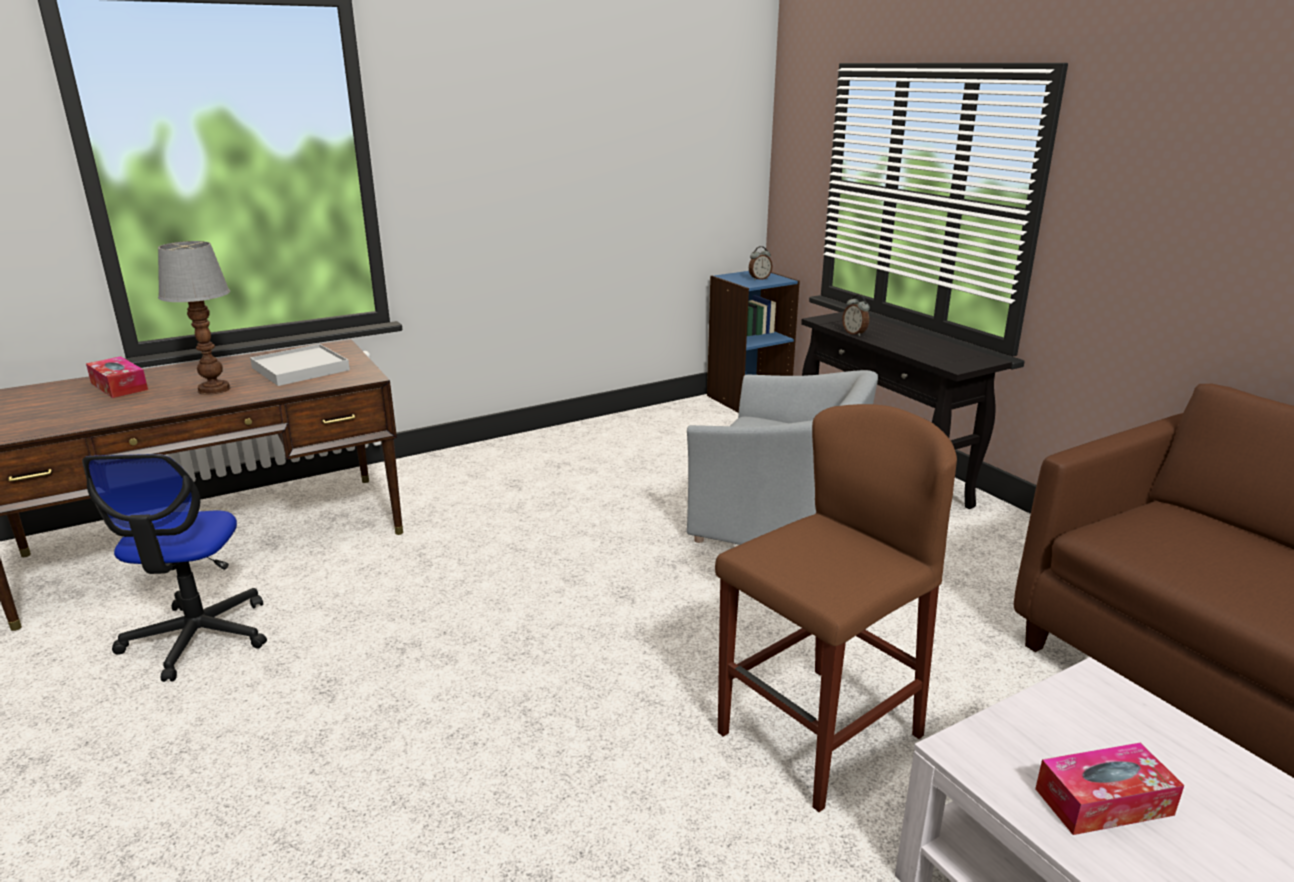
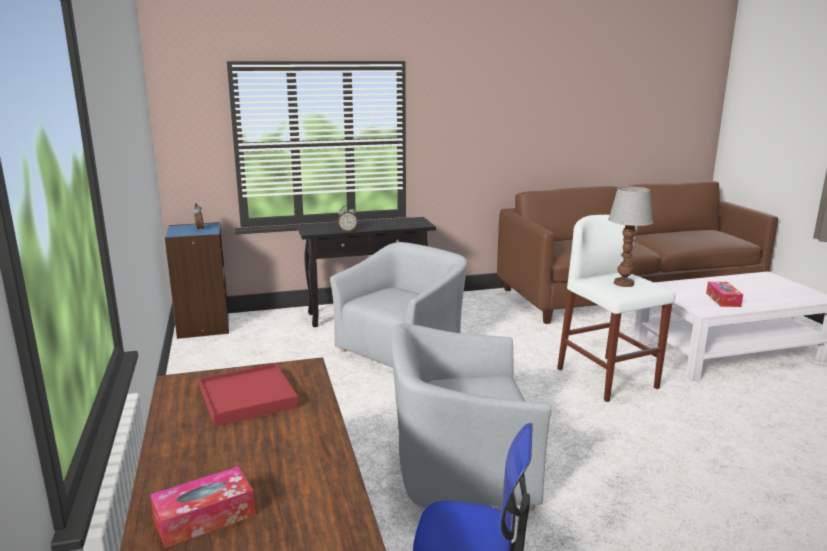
camera: 75 degrees left, 5 degrees down
(214, 389) = (278, 443): table lamp -> table lamp (623, 283)
(300, 369) = (248, 398): white tray -> red tray
(472, 604) = (460, 469): none -> grey armchair
(819, 734) = (607, 378): brown stool -> white stool

